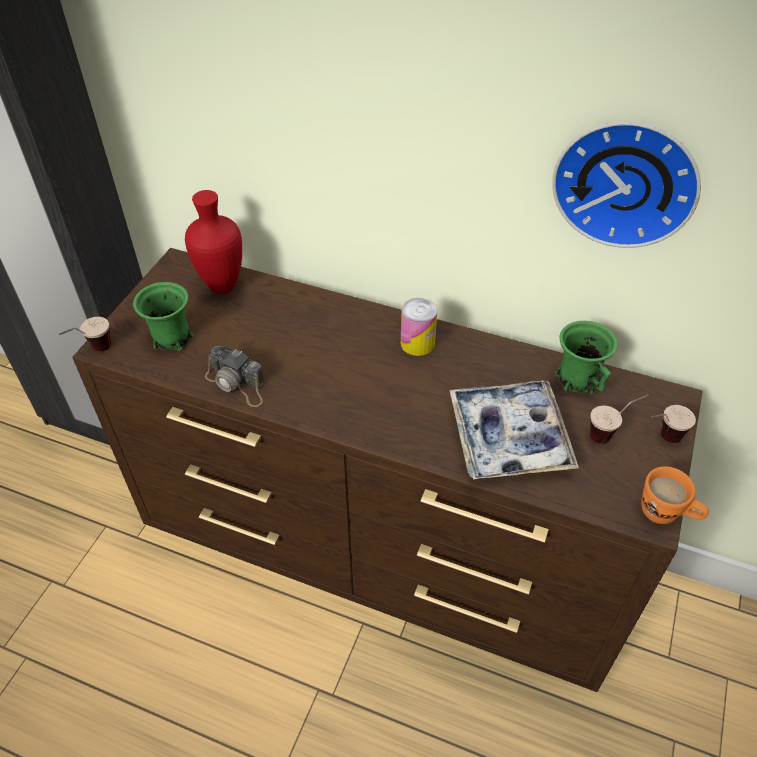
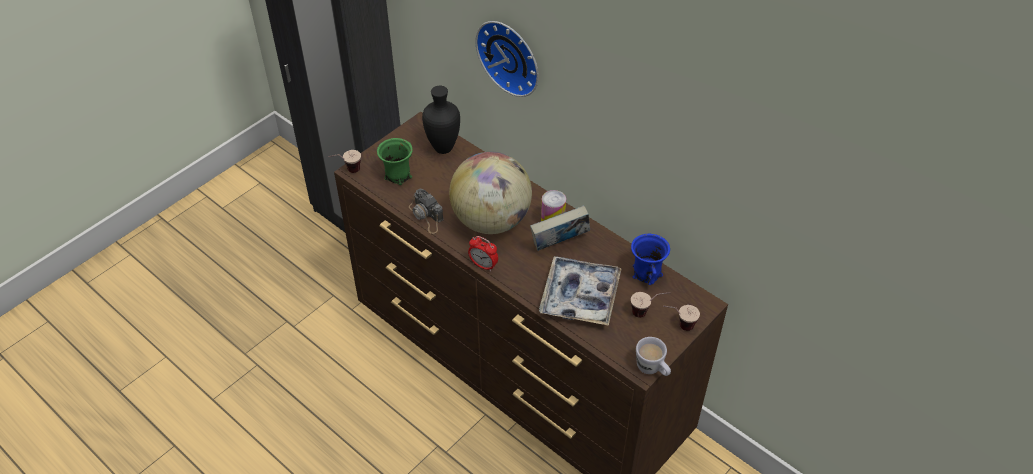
camera: 20 degrees right, 0 degrees up
(221, 286) = (442, 148): red vase -> black vase
(333, 365) = (491, 220): none -> globe
(352, 432) = (483, 265): none -> alarm clock
(443, 372) = (559, 244): none -> book
(578, 378) = (647, 273): green mug -> blue mug
(626, 181) = (678, 152): wall clock -> wall clock (511, 56)
(667, 514) = (652, 369): orange mug -> white mug

